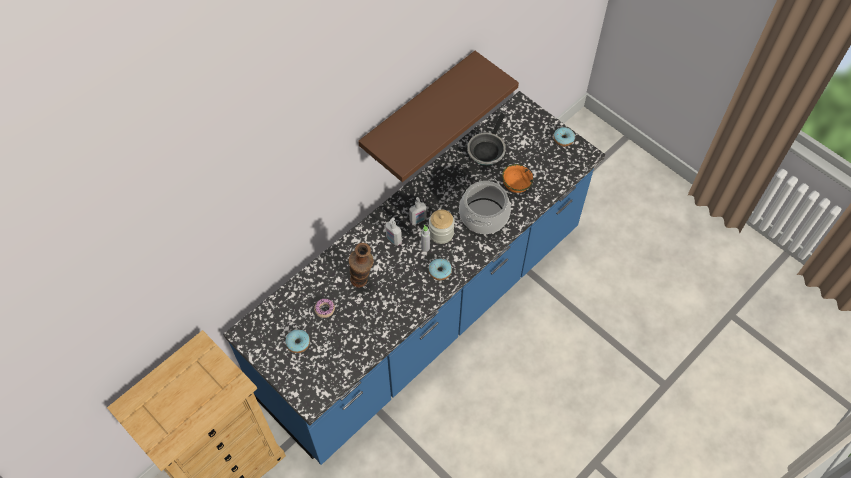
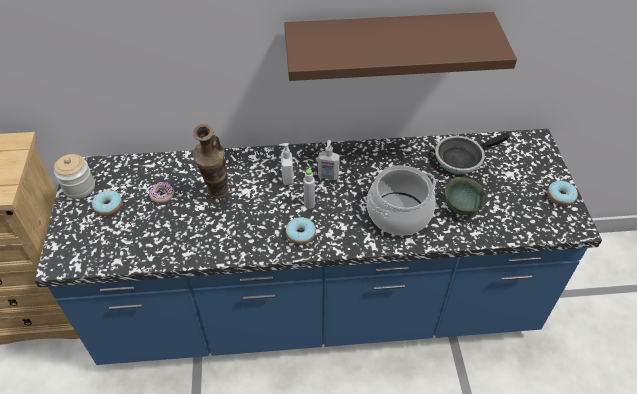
camera: 40 degrees right, 10 degrees down
(441, 233) = (338, 201): jar -> jar (79, 188)
(515, 186) = (461, 207): orange bowl -> green bowl

